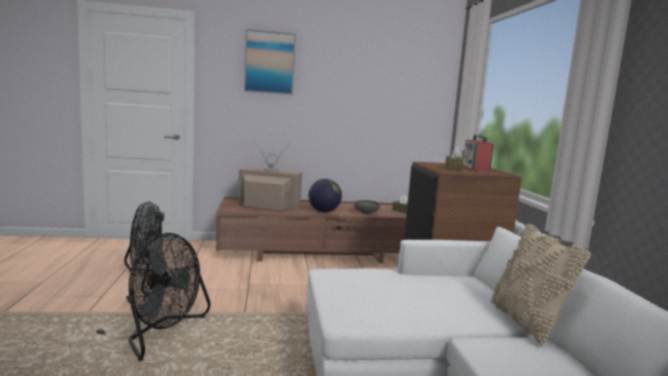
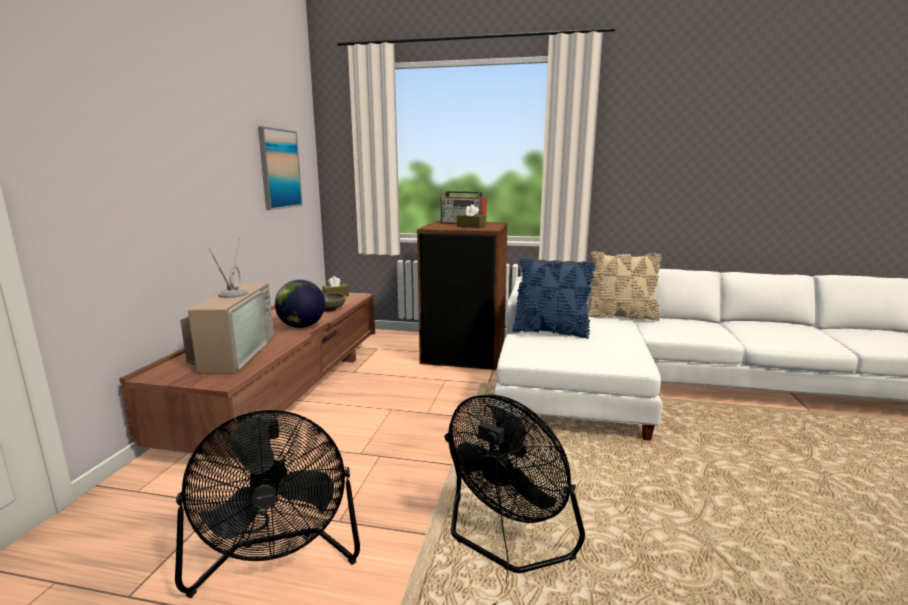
camera: 70 degrees left, 5 degrees up
(267, 206) = (233, 353): television -> television turned 150 degrees clockwise
(269, 63) = (134, 95): picture -> picture (279, 169)
(403, 280) = (551, 331): none -> blue pillow

